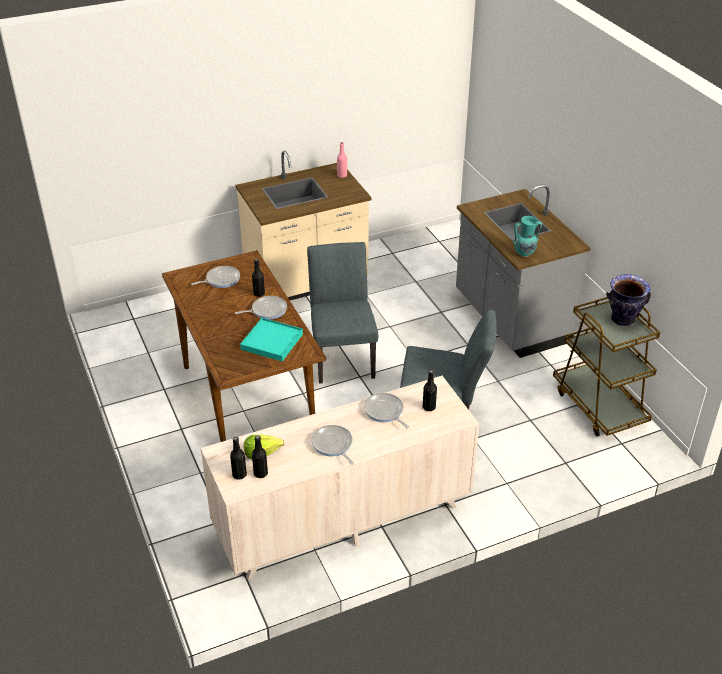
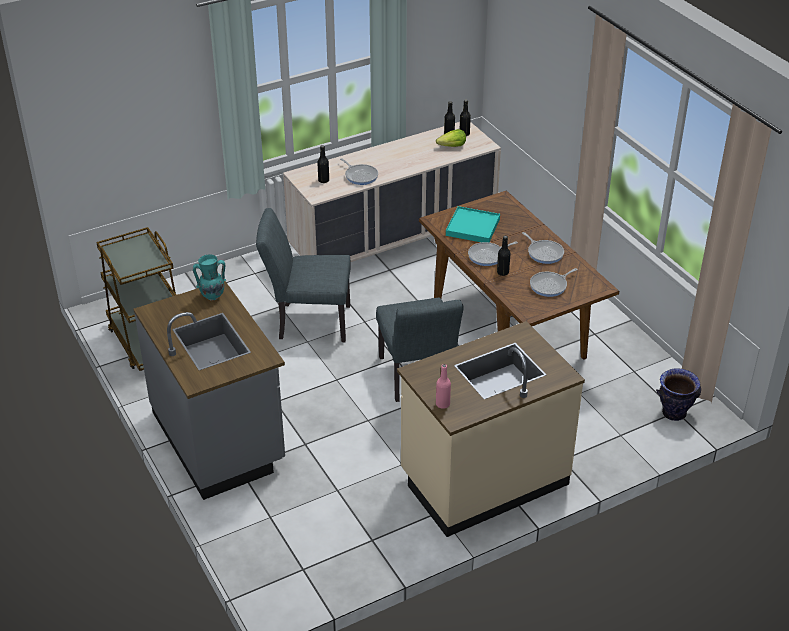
camera: 175 degrees right, 0 degrees up
(333, 445) = (399, 153): frying pan -> frying pan (544, 253)
(623, 320) = (125, 261): vase -> vase (673, 413)

